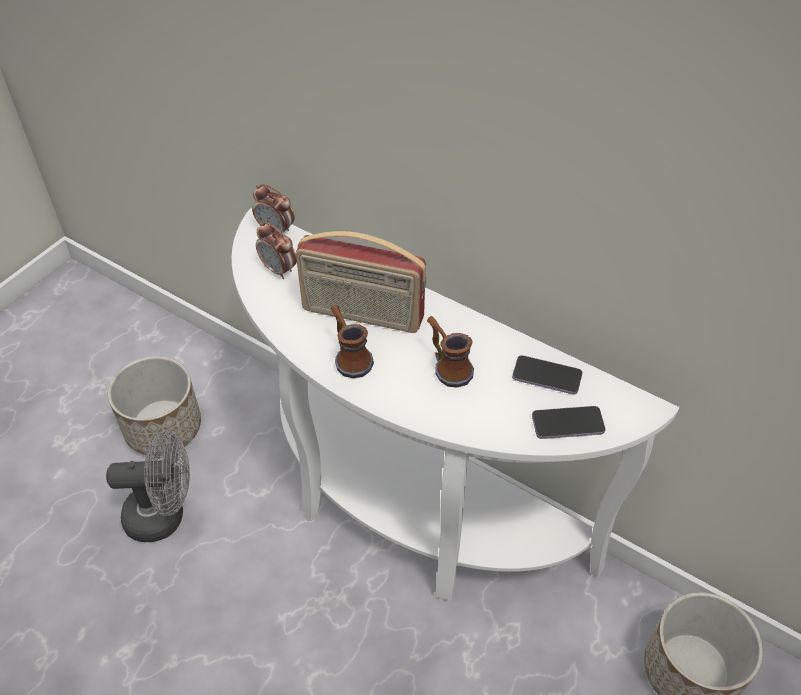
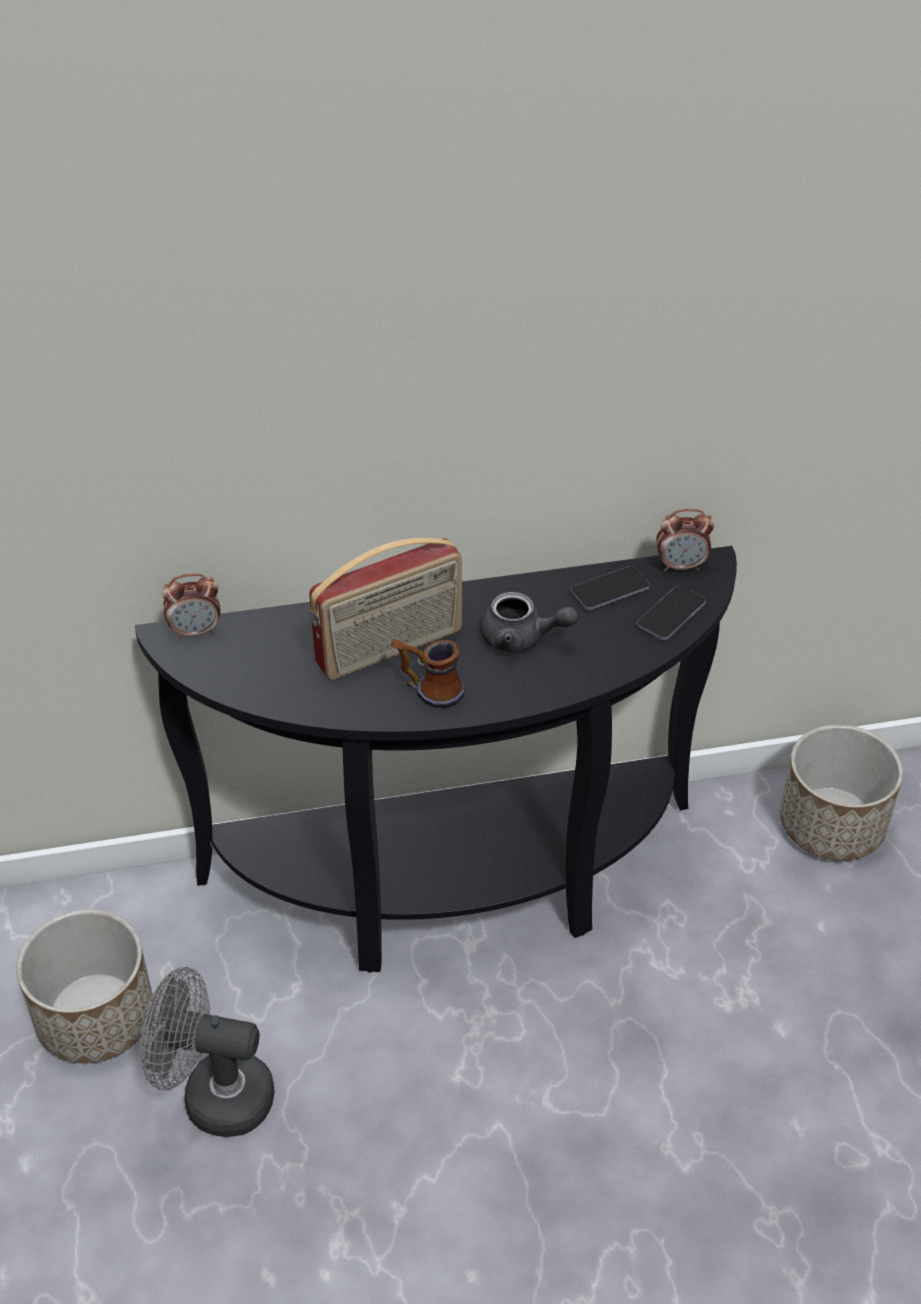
camera: 45 degrees left, 5 degrees down
(164, 515) = (214, 1096): grey fan -> grey fan turned 120 degrees counterclockwise
(279, 270) = (252, 664): alarm clock -> alarm clock (681, 566)
(405, 509) = (457, 887): white console table -> black console table
(447, 366) = (522, 638): mug -> grey teapot

